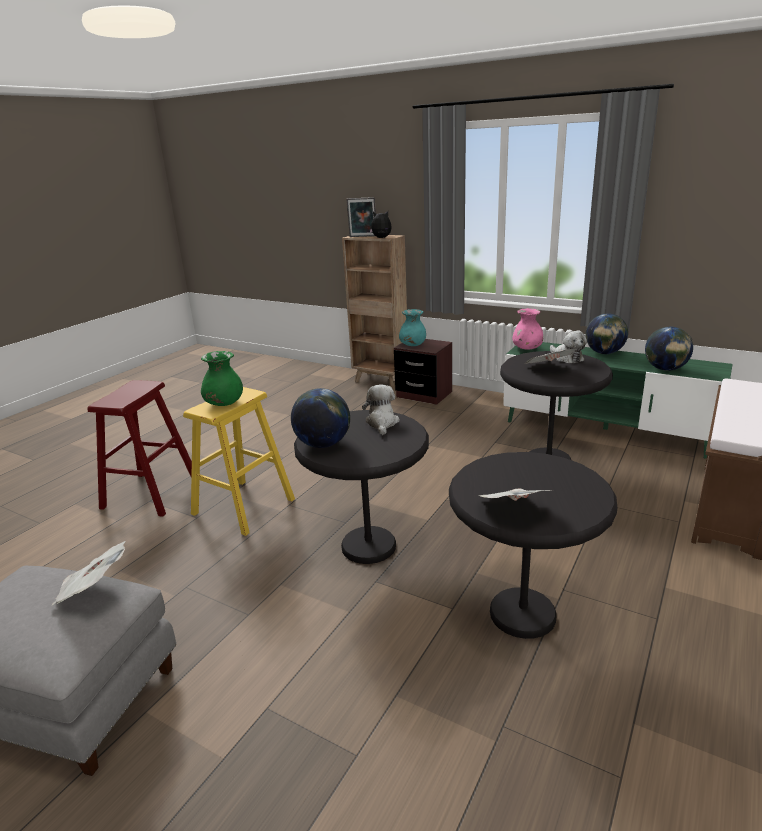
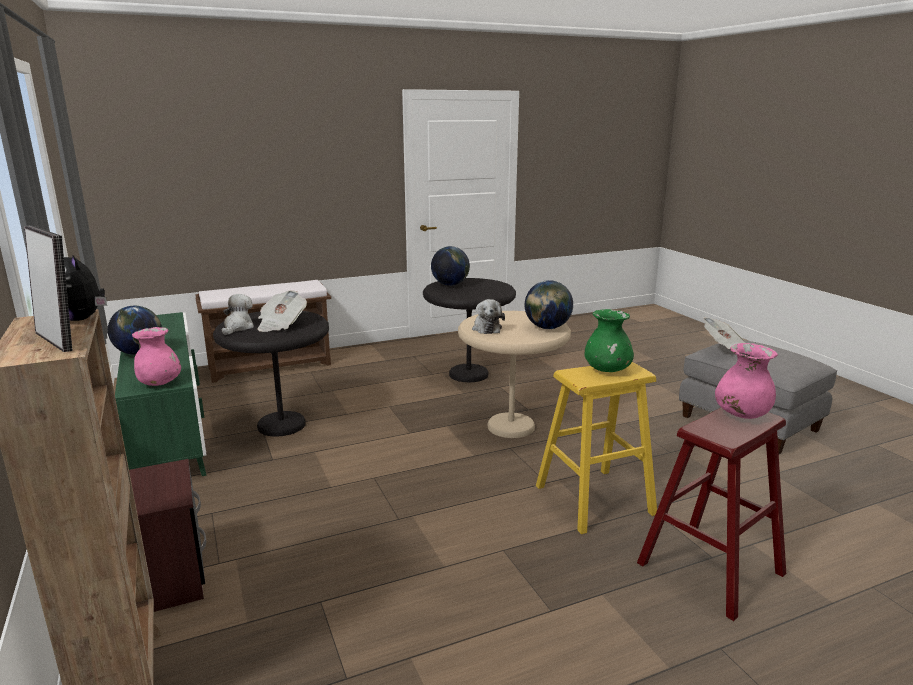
camera: 145 degrees left, 5 degrees down
(119, 399) = (741, 414): none -> pink vase
(368, 546) = (511, 427): black side table -> beige side table
(382, 423) = (486, 328): plush toy -> plush toy turned 45 degrees counterclockwise
(412, 345) = (161, 494): turquoise vase -> none
(513, 510) = (493, 286): newspaper -> none
(665, 369) = (171, 328): globe -> globe (450, 285)

